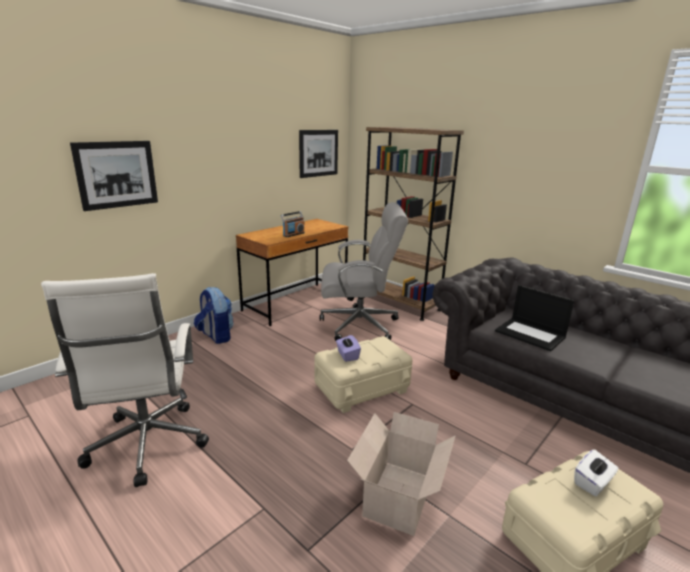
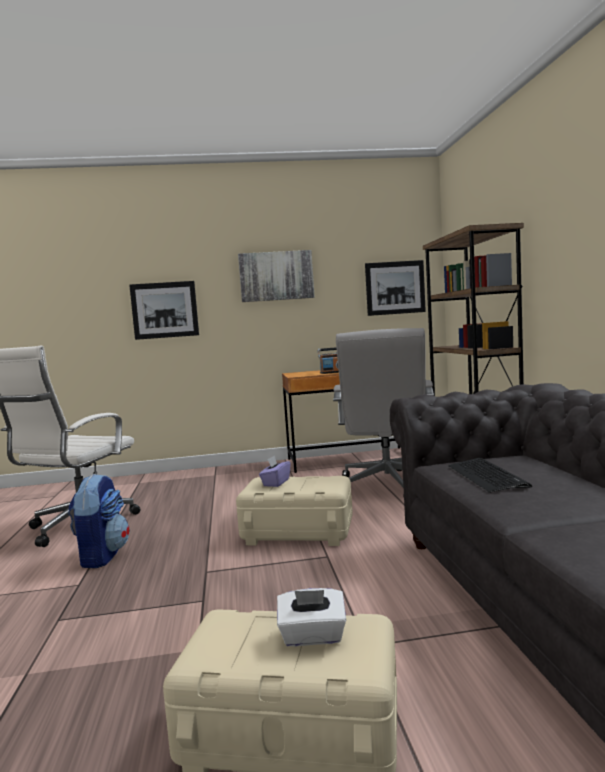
camera: 40 degrees right, 15 degrees down
(216, 336) = (237, 473): backpack -> backpack (101, 556)
(229, 138) = (276, 276): none -> picture
(359, 325) = (388, 484): grey office chair -> grey office chair turned 60 degrees clockwise
(397, 498) = (178, 617): cardboard box -> none
(531, 334) = (487, 476): laptop -> keyboard

